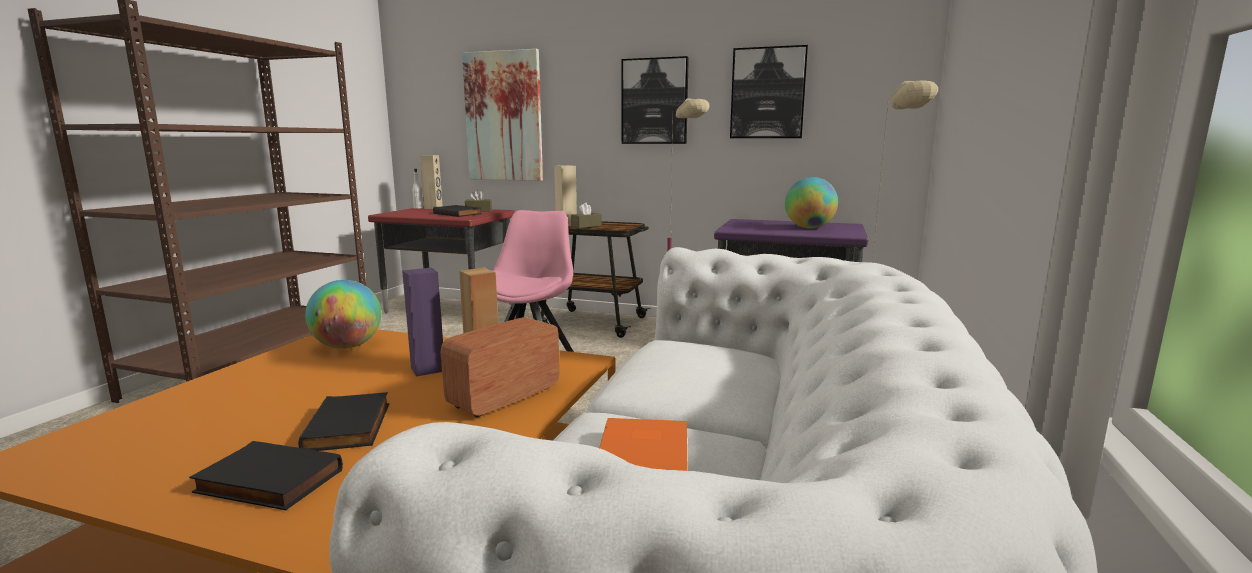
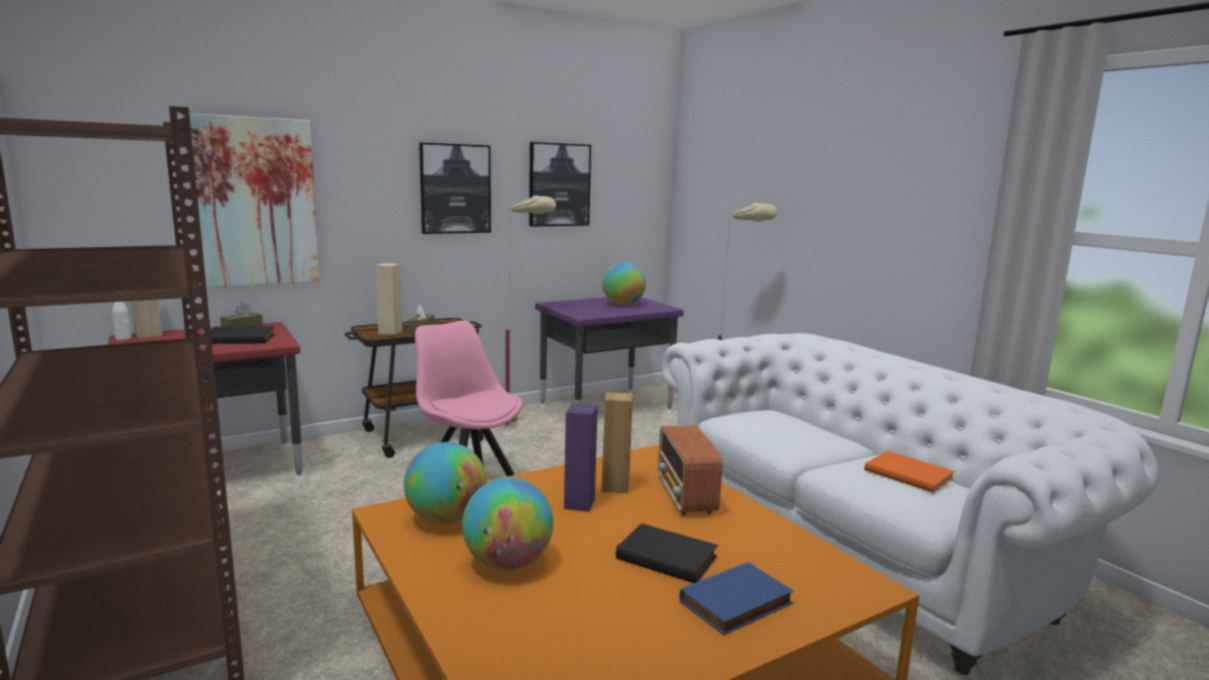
camera: 50 degrees left, 0 degrees up
(267, 482) = (737, 604): black book -> blue book
(286, 381) = (507, 564): none -> globe

